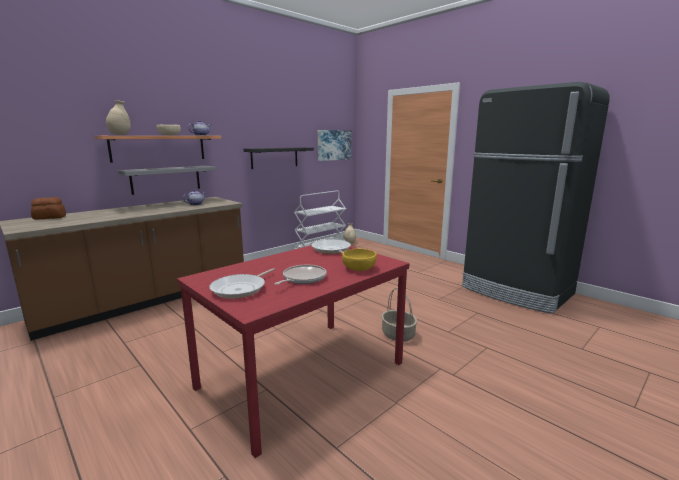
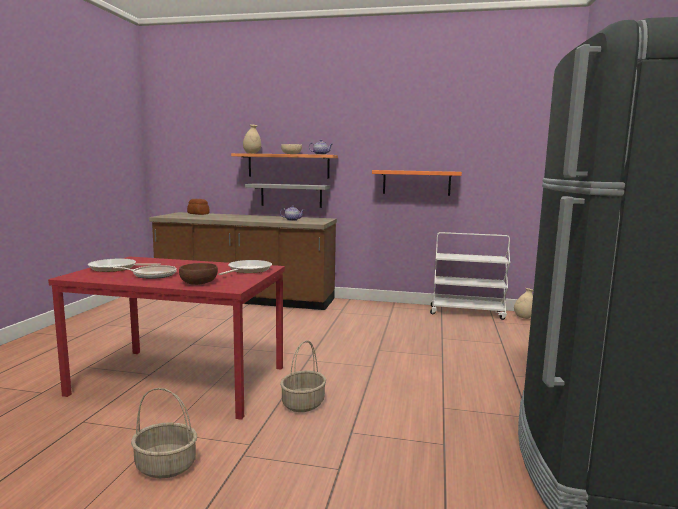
camera: 55 degrees right, 5 degrees down
(274, 157) = (416, 182): black shelf -> orange shelf
(334, 145) = (521, 171): picture -> none
(359, 268) = (199, 283): yellow bowl -> brown bowl
(450, 411) = (165, 466): none -> basket

